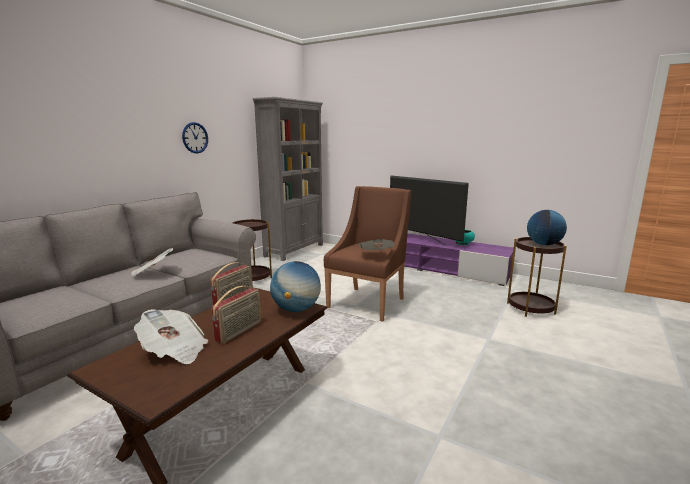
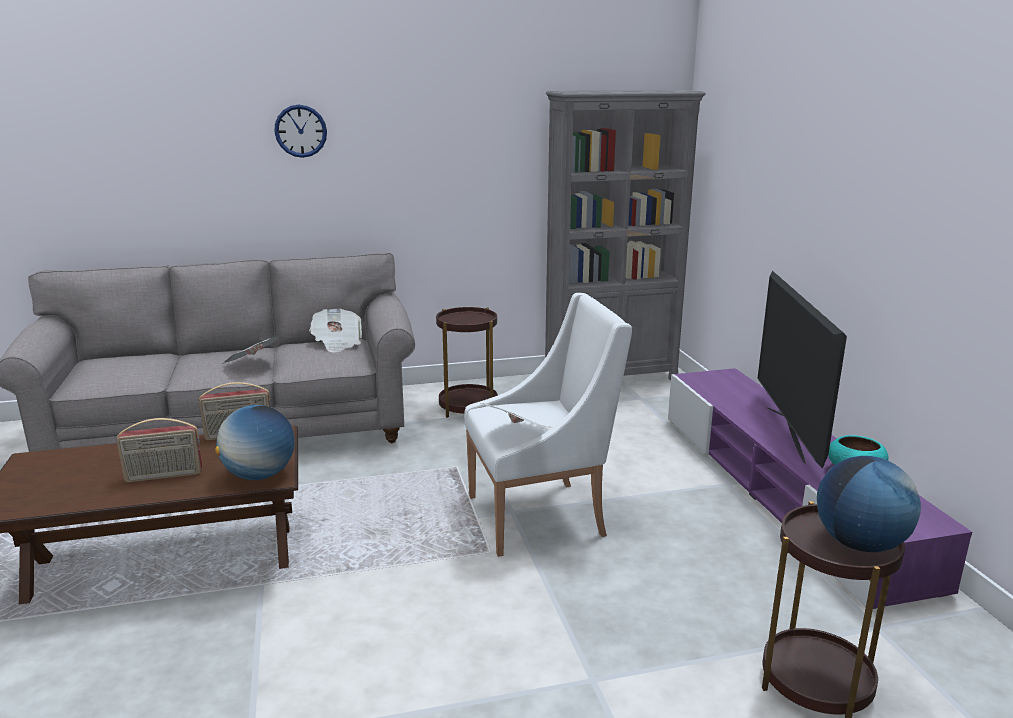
camera: 45 degrees right, 5 degrees up
(174, 351) = (89, 470): newspaper -> newspaper (337, 343)
(195, 137) = (418, 165): wall clock -> wall clock (300, 131)
(368, 302) = (540, 515): brown armchair -> white armchair

